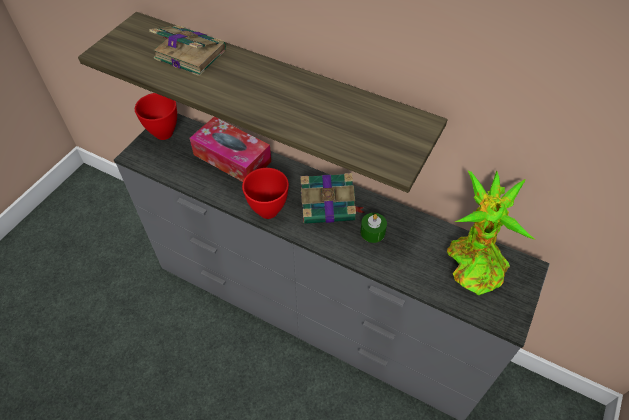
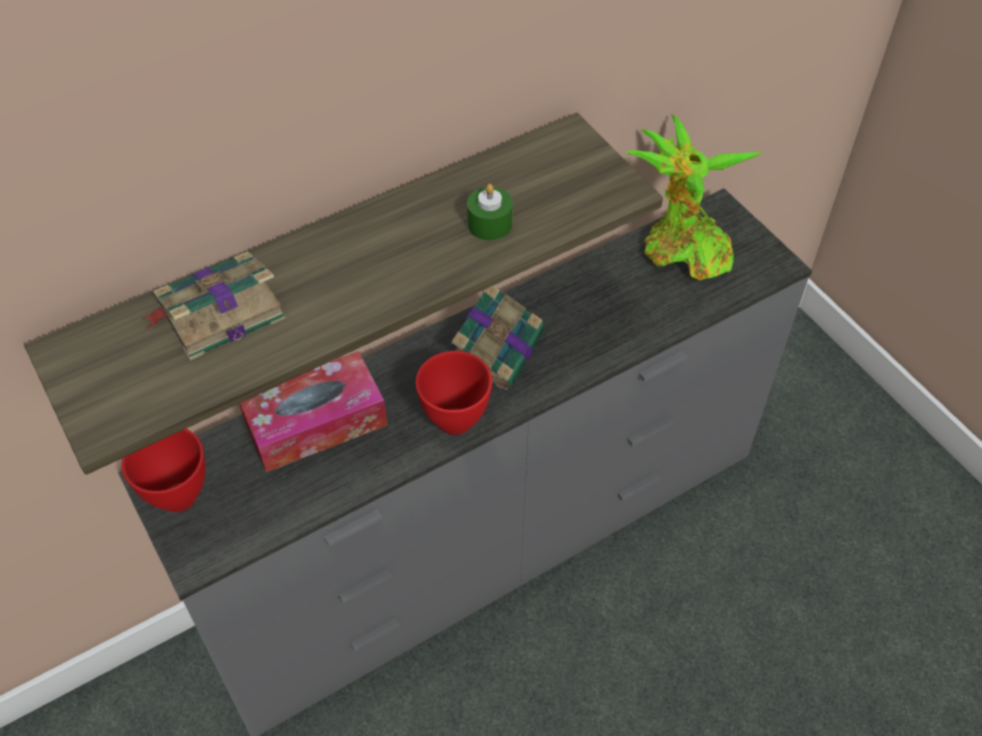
camera: 60 degrees left, 0 degrees up
(372, 232) = (573, 323): green candle -> green candle (489, 224)

